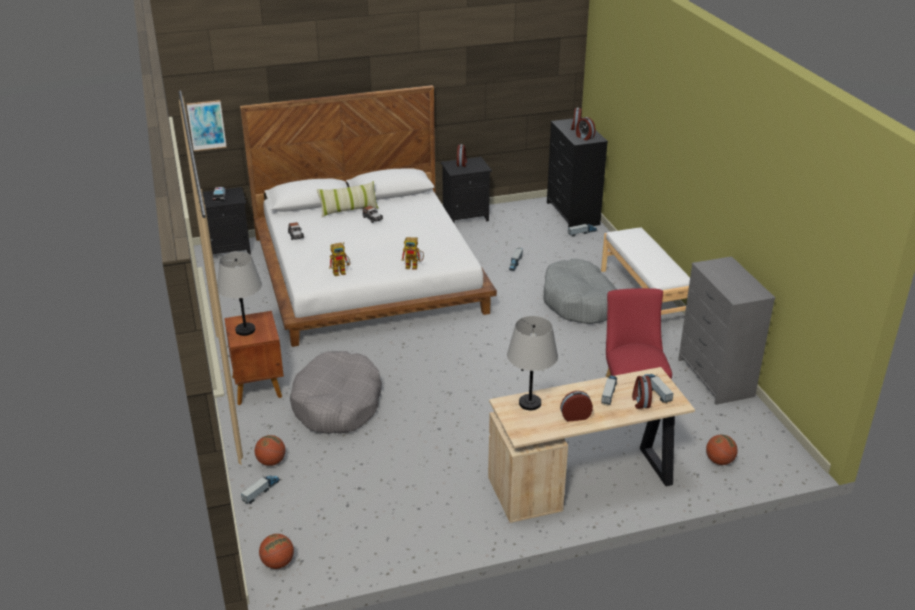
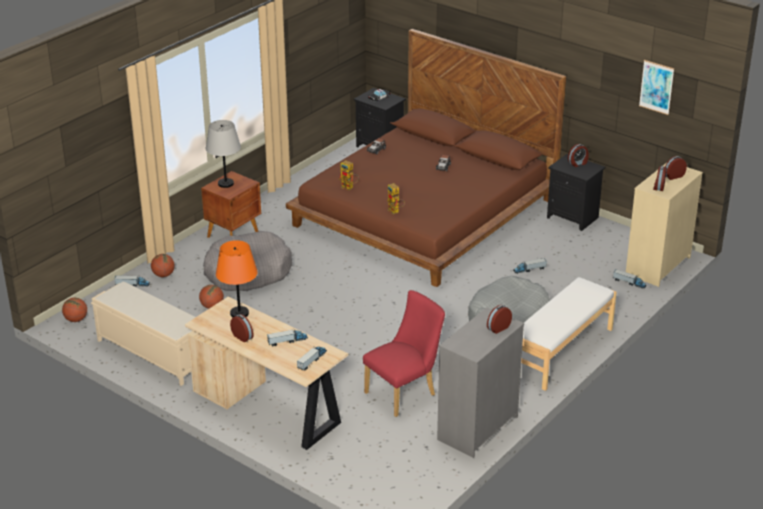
camera: 55 degrees right, 0 degrees up
(206, 125) = (388, 35): picture -> picture (656, 87)
(348, 210) = (442, 153): pillow -> none
(368, 274) = (423, 213): white bed -> brown bed
(410, 526) = (152, 353): none -> beige bench
(530, 403) = (239, 313): grey table lamp -> orange table lamp
(572, 214) = (657, 265): black dresser -> beige dresser
(640, 402) = (289, 358): alarm clock -> alarm clock (498, 328)
(719, 461) = (360, 464): basketball -> basketball (212, 306)

